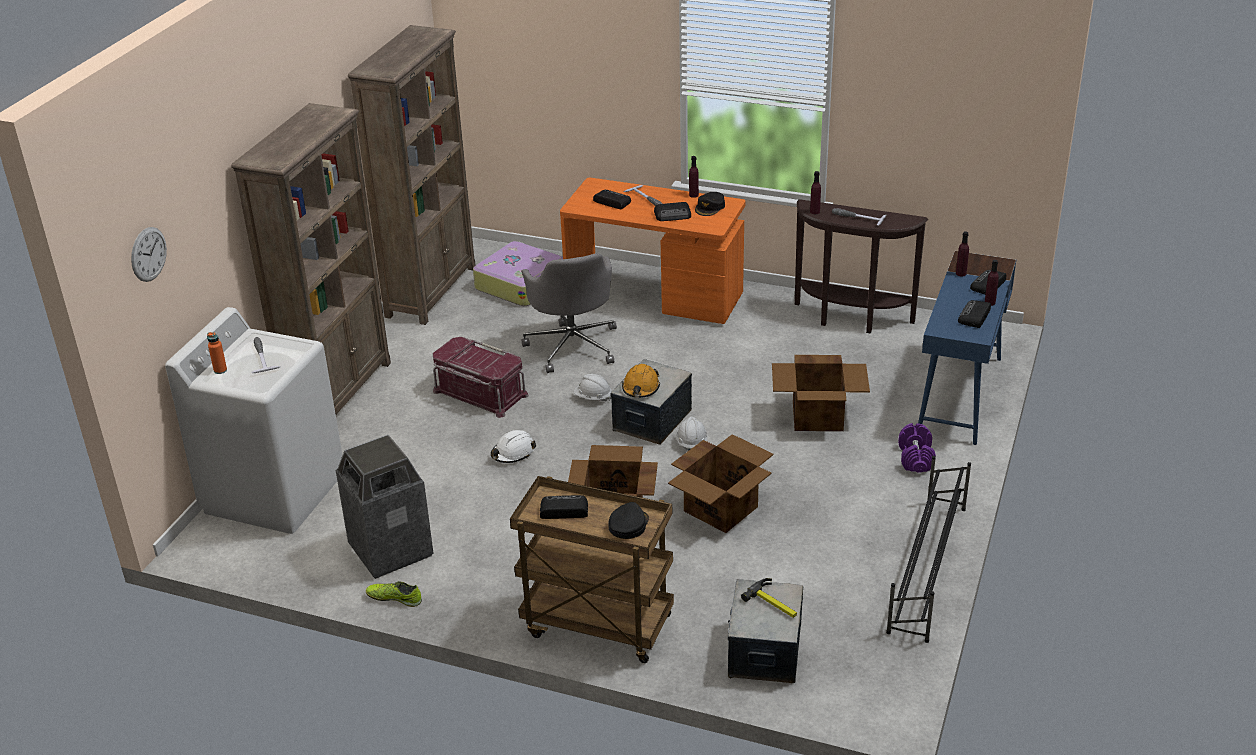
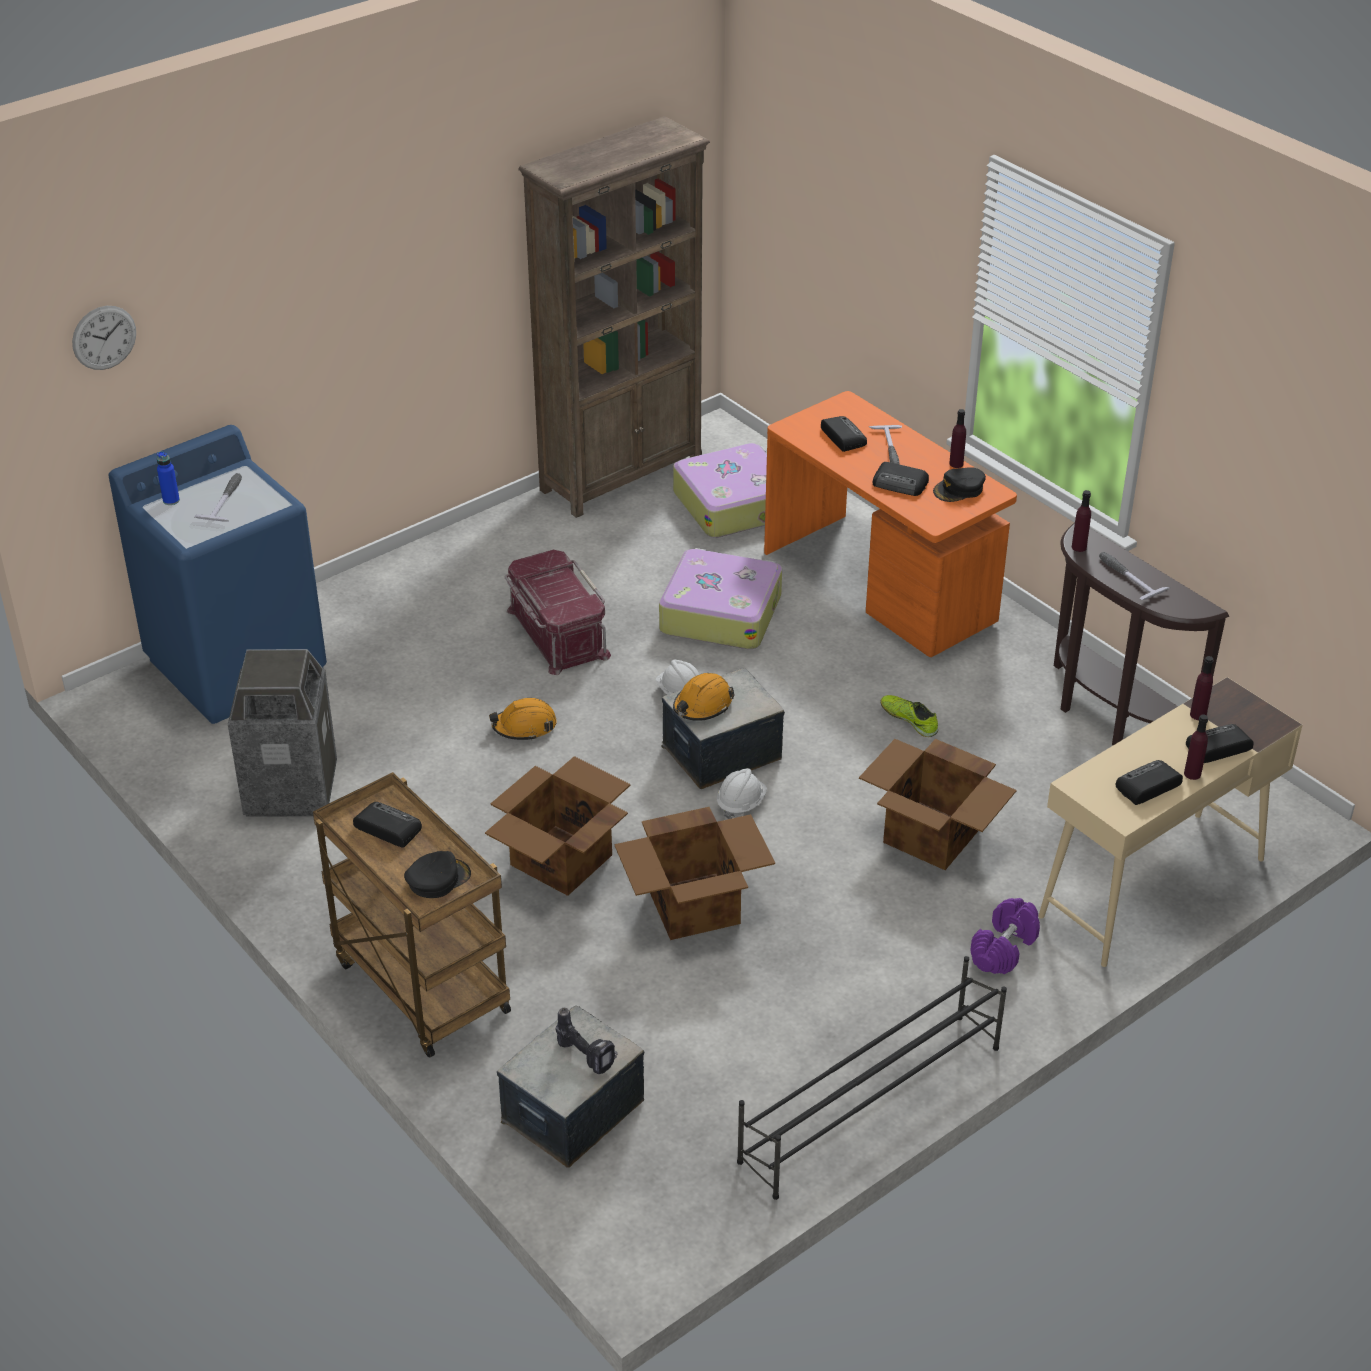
camera: 30 degrees right, 5 degrees up
(220, 370) = (171, 500): orange bottle -> blue bottle
(274, 492) = (238, 665): white washing machine -> blue washing machine
(339, 392) = (408, 568): brown bookcase -> none
(394, 598) = (245, 849): shoe -> shoe (909, 720)
(513, 453) = (524, 727): white hard hat -> orange hard hat
(573, 345) = (720, 613): grey office chair -> suitcase
(774, 603) = (587, 1056): hammer -> power drill
(959, 395) = (1151, 888): blue desk -> beige desk

